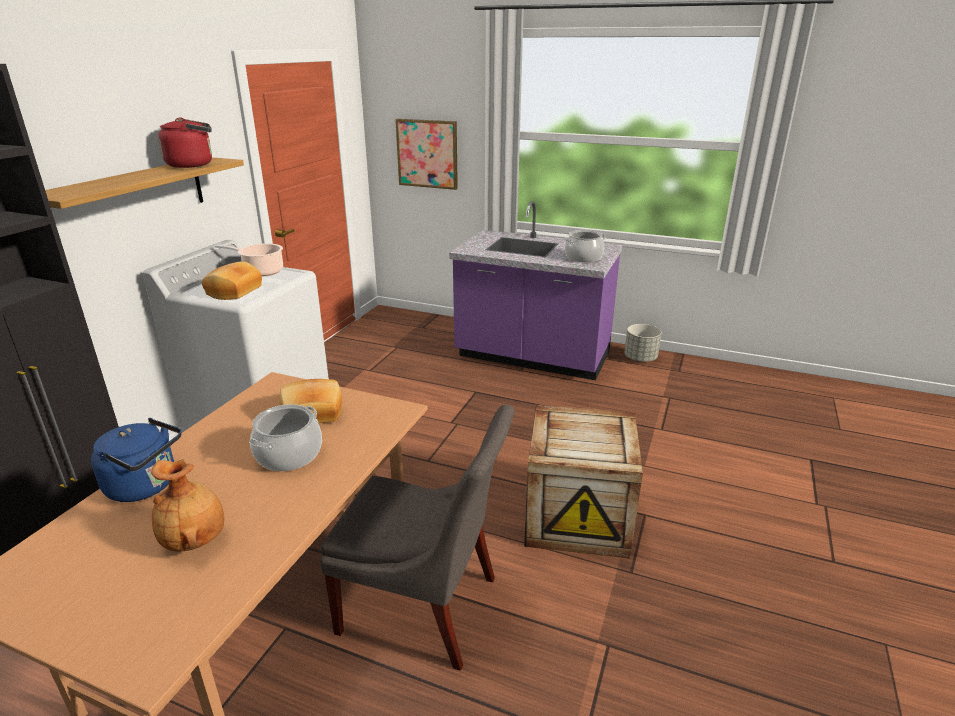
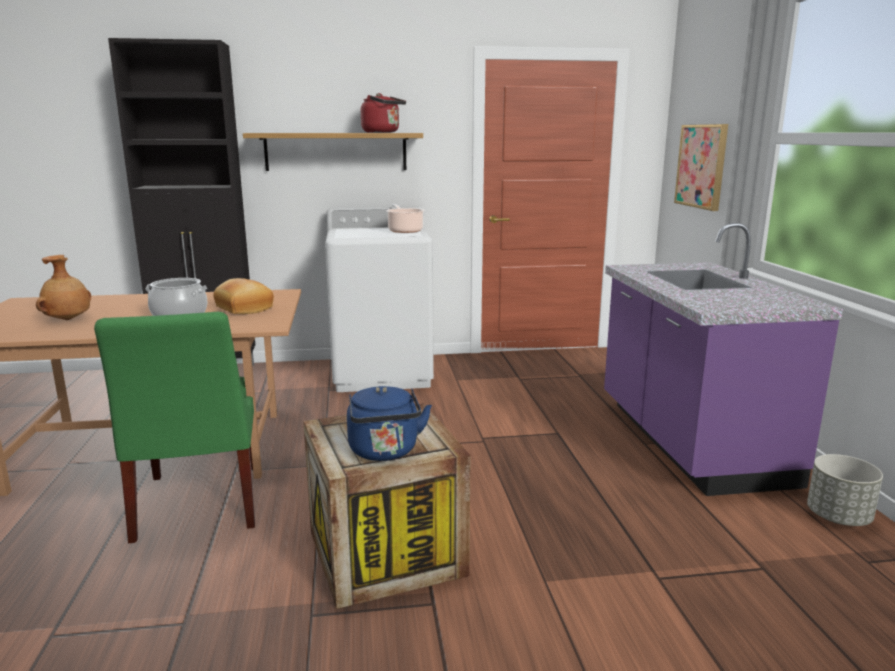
camera: 60 degrees right, 10 degrees down
(146, 486) = (126, 300): blue kettle -> blue kettle (385, 452)
(233, 291) = (354, 233): bread -> none
(425, 608) = (198, 505): grey chair -> green chair
(583, 257) = (728, 301): cooking pot -> none

